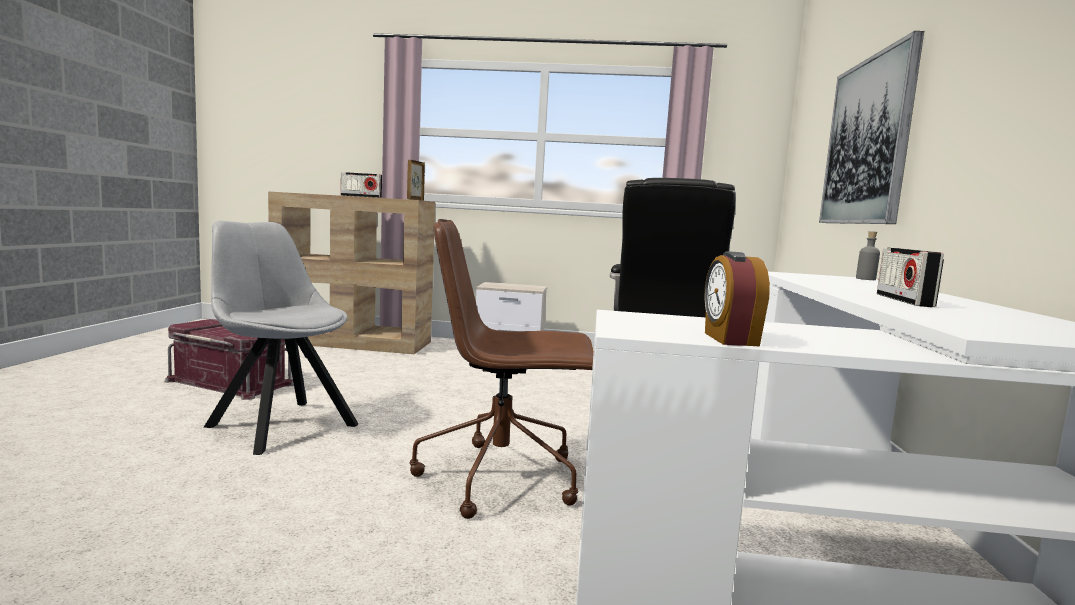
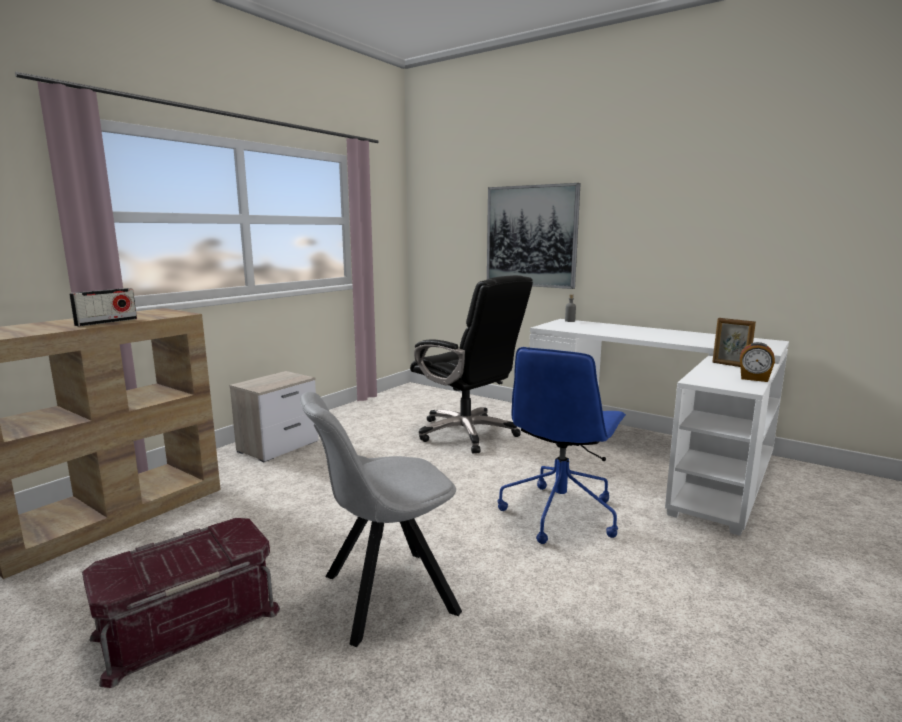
camera: 60 degrees left, 5 degrees up
(415, 199) = (172, 312): picture frame -> picture frame (730, 365)
(507, 479) = (561, 512): brown office chair -> blue office chair
(903, 300) = (668, 337): radio -> none

